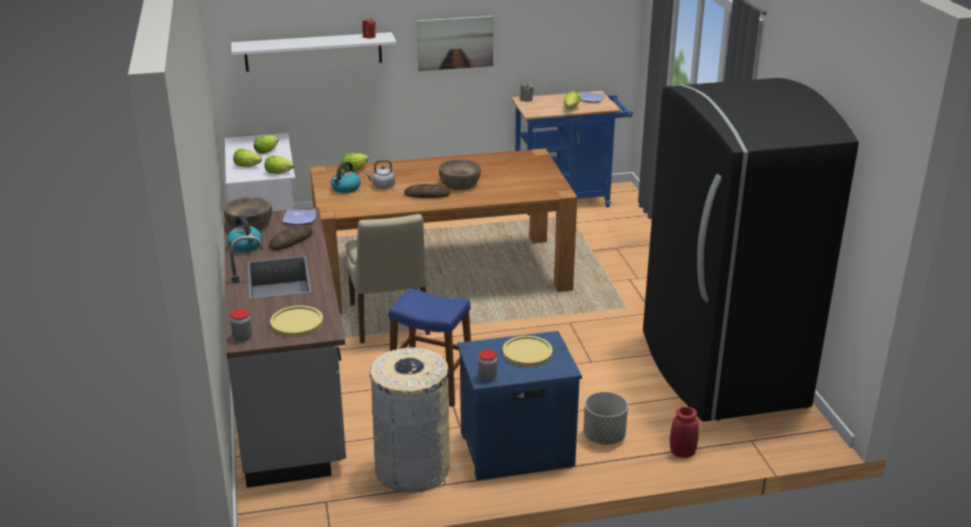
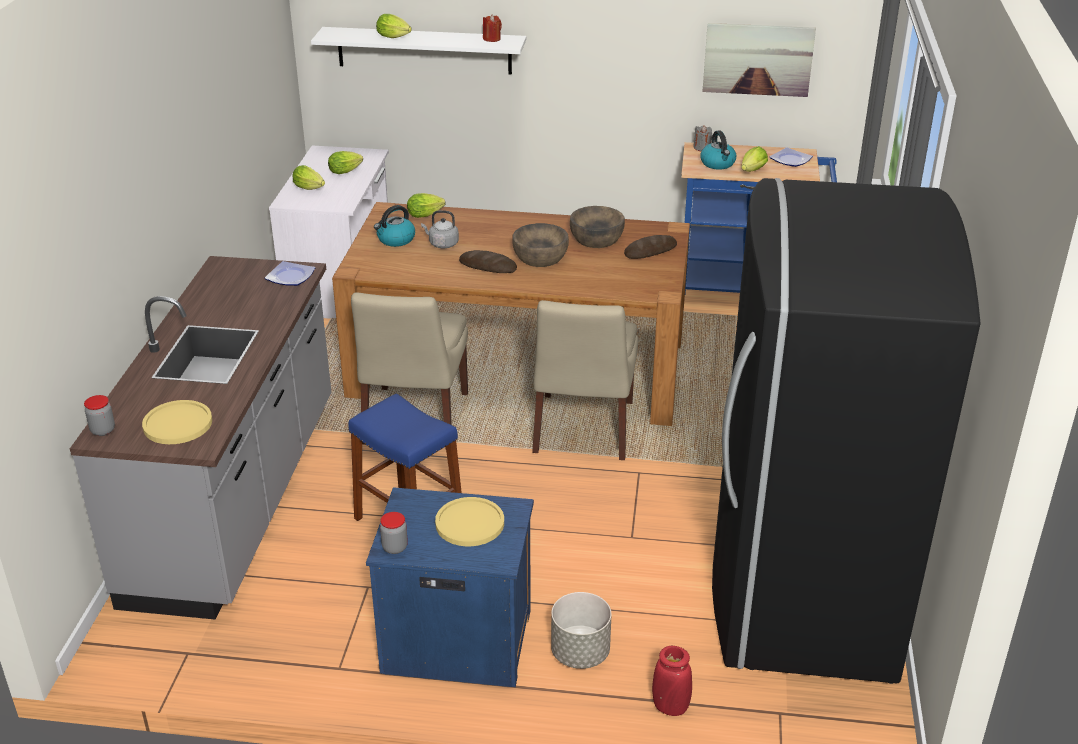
camera: 20 degrees right, 5 degrees up
(246, 246) = (202, 303): kettle -> kettle (718, 164)
(249, 224) = (228, 274): brown bowl -> brown bowl (596, 239)
(280, 173) = (340, 204): lettuce -> lettuce (395, 37)
(291, 241) = (258, 306): bread -> bread (650, 251)
(413, 468) = (315, 634): beige trash can -> none
(455, 43) = (611, 59): picture -> picture (758, 59)
(514, 304) = (583, 430): none -> beige chair

